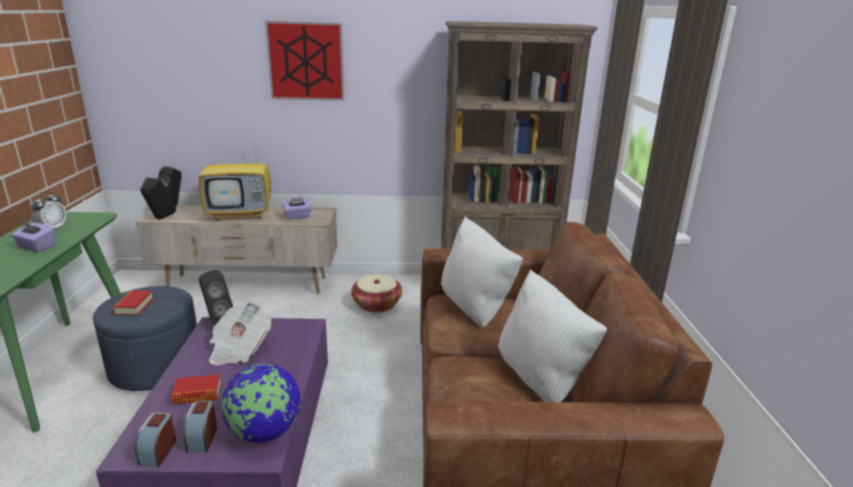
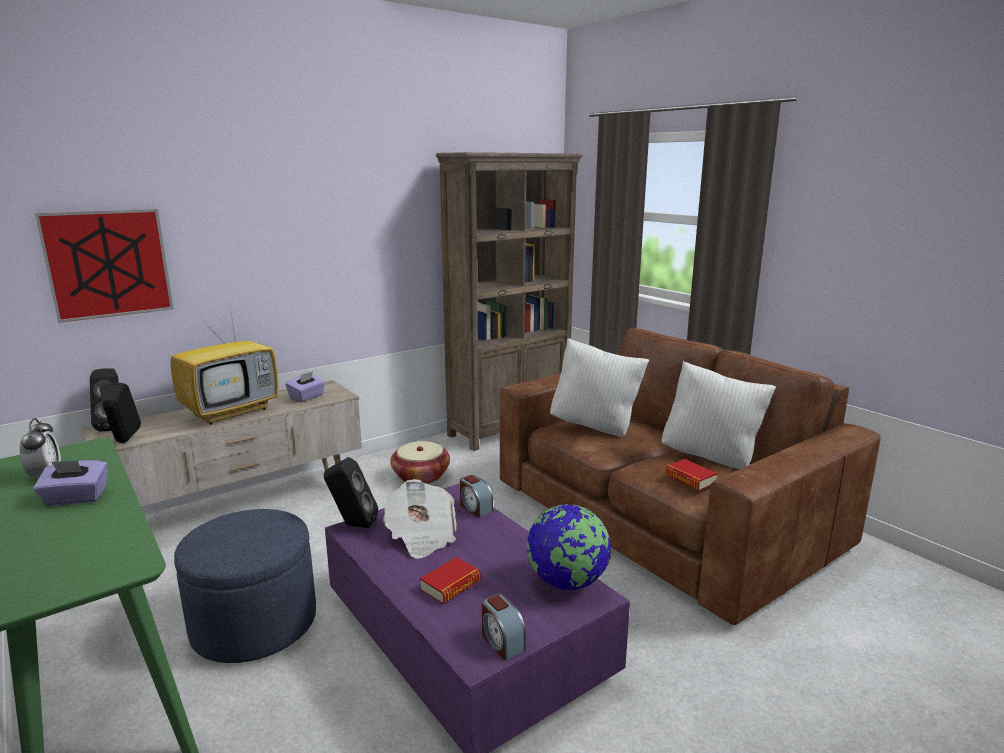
camera: 35 degrees left, 5 degrees down
(134, 306) = (237, 542): book -> book (690, 479)
(202, 438) = (522, 612): alarm clock -> alarm clock (475, 508)
(306, 61) = (285, 205): picture -> picture (108, 264)

